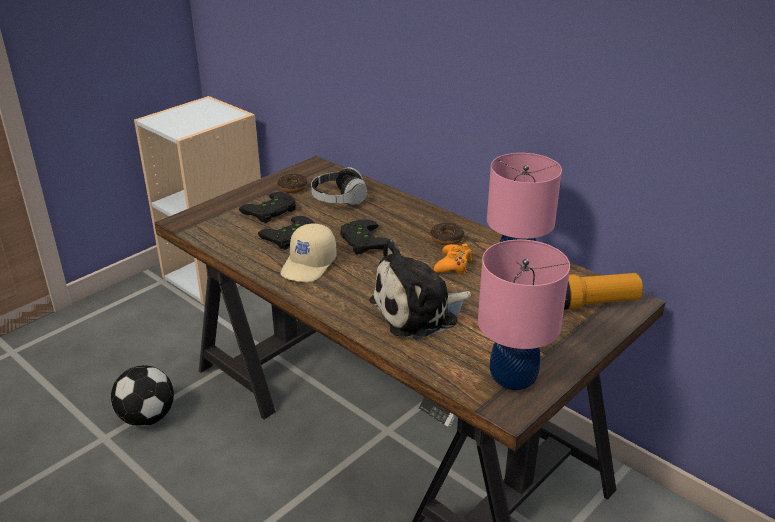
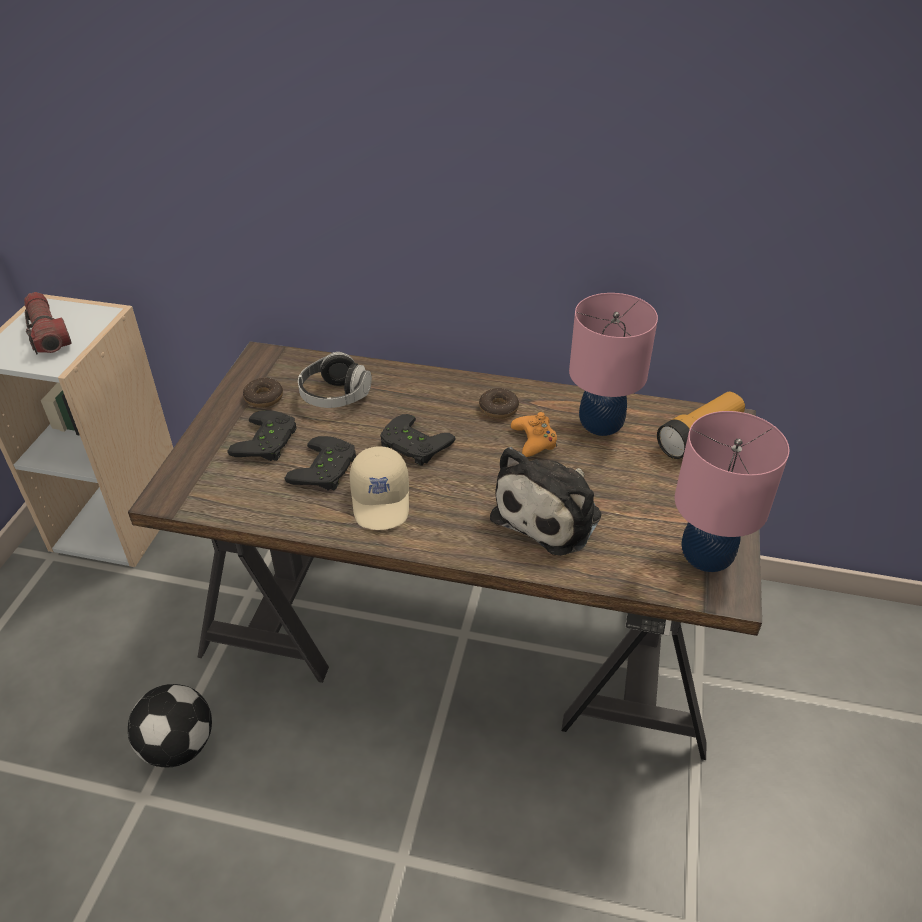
camera: 30 degrees left, 10 degrees up
(193, 116) = (47, 333): none -> flashlight

